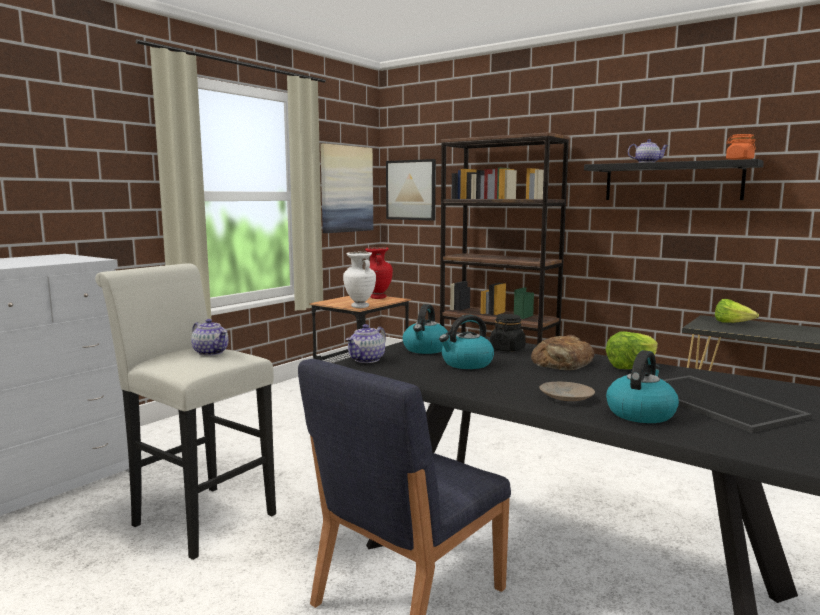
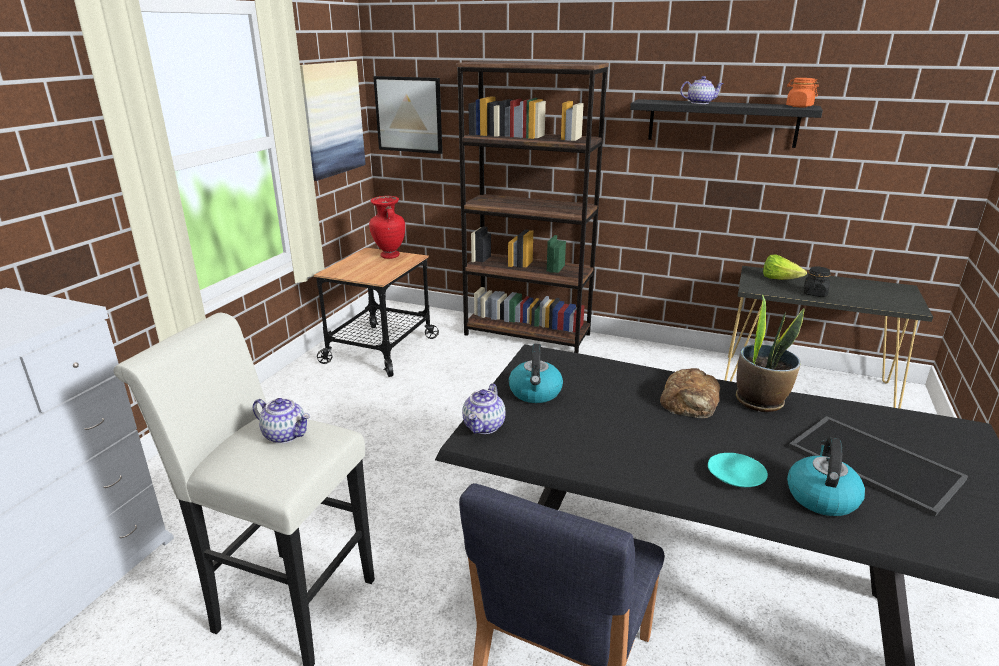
camera: 15 degrees left, 15 degrees up
(359, 306) = (378, 277): white vase -> none
(466, 364) = (597, 419): kettle -> none
(507, 349) = (620, 380): black jar -> black jar (814, 293)
(565, 397) = (735, 476): beige plate -> turquoise plate
(631, 366) = (760, 401): lettuce -> potted plant

